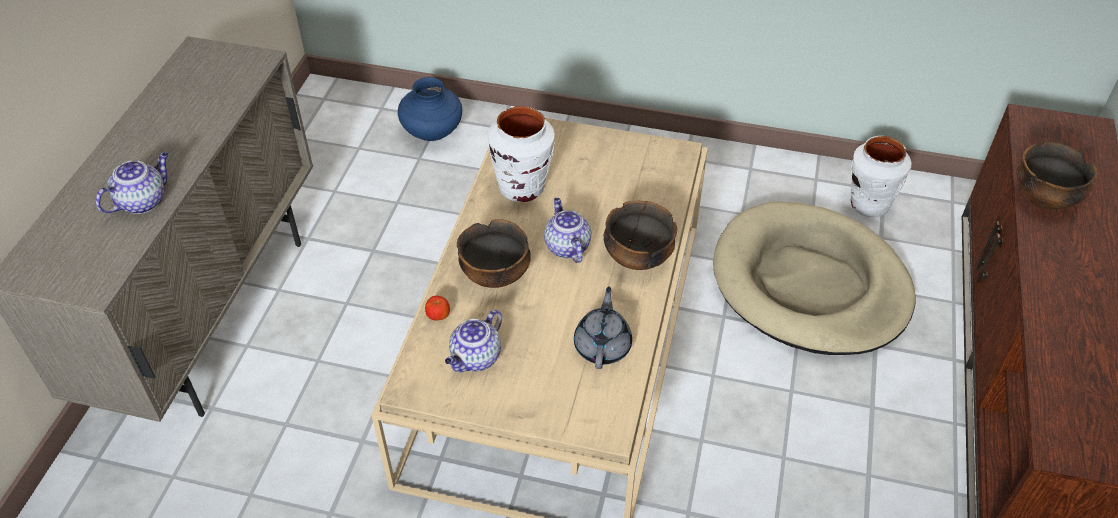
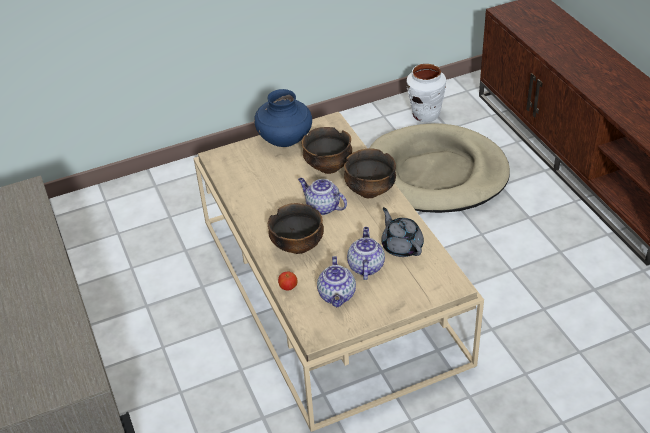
camera: 35 degrees left, 5 degrees down
(143, 201) = (52, 313): teapot -> teapot (365, 266)
(432, 132) = (110, 212): blue vase -> blue vase (285, 140)
(522, 188) = (258, 190): white vase -> none
(1045, 198) = (551, 46): bowl -> bowl (328, 166)

